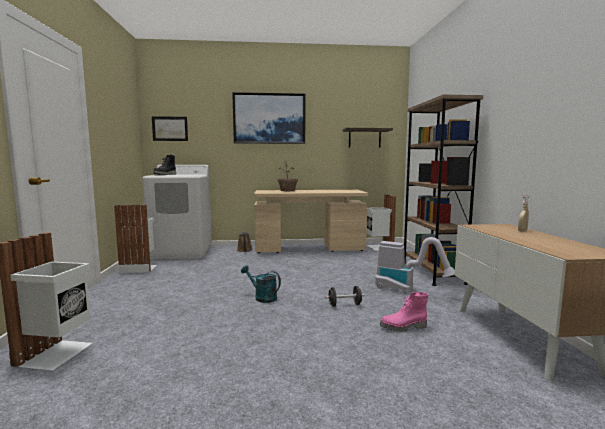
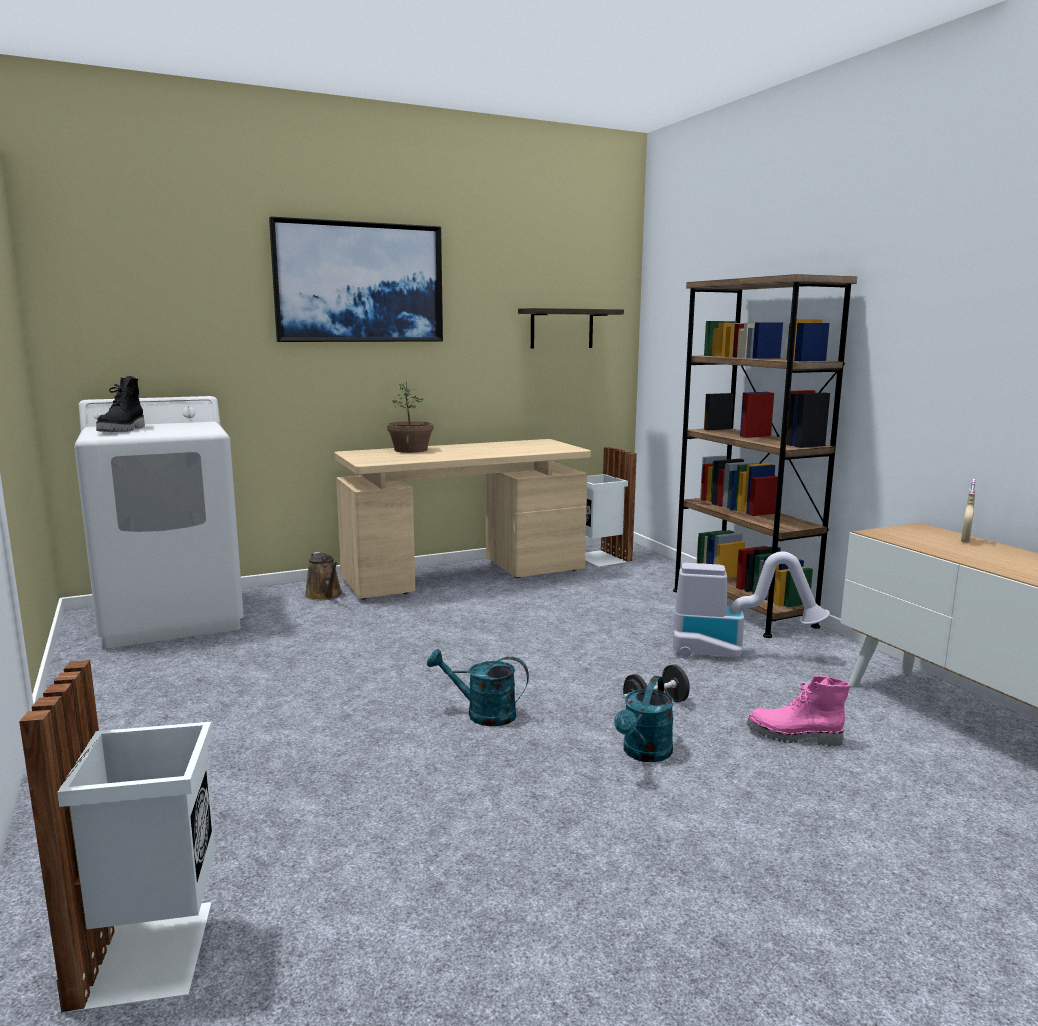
camera: 20 degrees left, 5 degrees up
(139, 268) = (105, 678): white trash can -> none
(170, 128) = (106, 305): picture -> none
(318, 322) = (644, 754): none -> turquoise watering can
(403, 327) = (794, 737): pink boot -> pink boot turned 45 degrees clockwise

